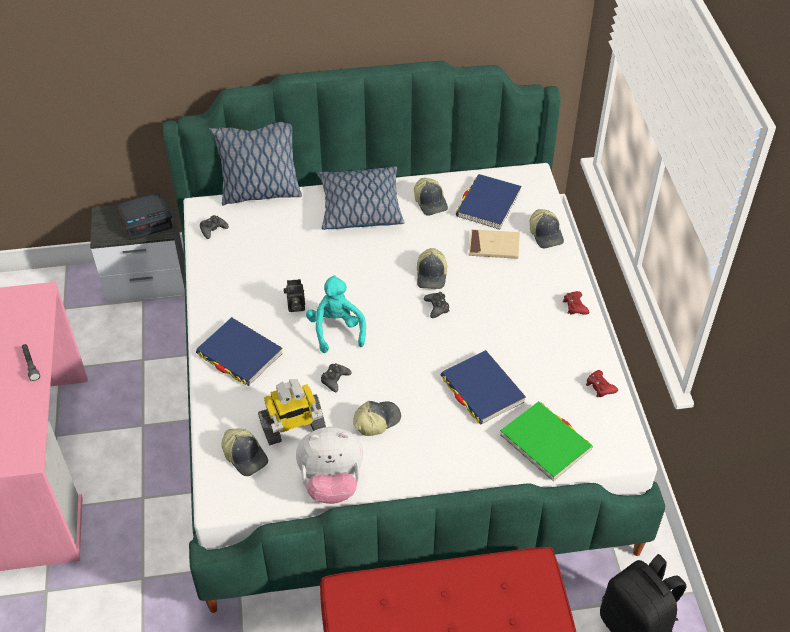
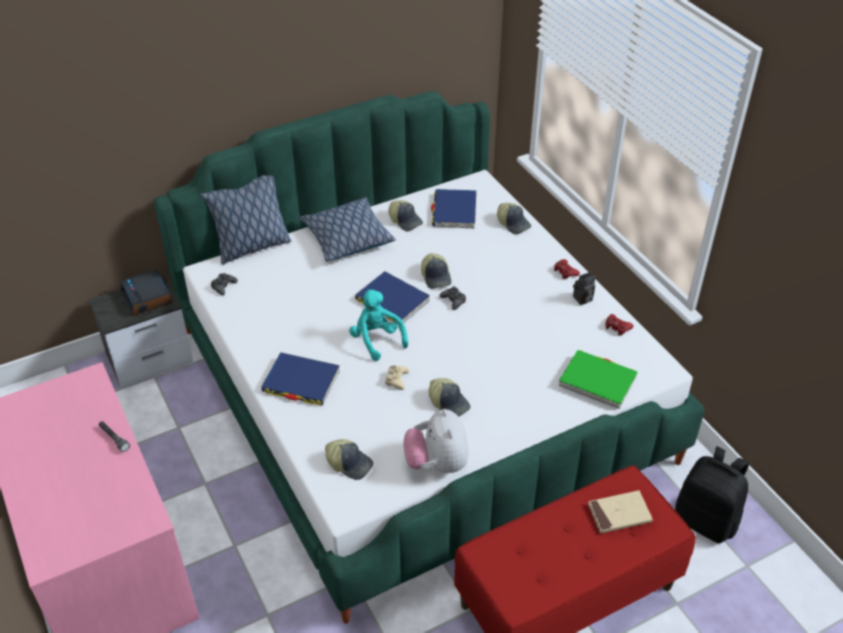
camera: 20 degrees left, 5 degrees down
(146, 220) = (147, 298): alarm clock -> alarm clock turned 105 degrees clockwise
(292, 426) = (378, 427): toy robot -> none
(295, 306) = (331, 330): camera -> camera (582, 299)
(331, 483) = (437, 463): plush toy -> plush toy turned 105 degrees clockwise
(335, 379) = (396, 380): black game controller -> beige game controller
(376, 421) = (449, 403): cap -> cap turned 105 degrees clockwise
(482, 390) = (524, 355): blue book -> blue book (392, 301)
(494, 246) = (476, 242): beige book -> beige book (619, 514)

